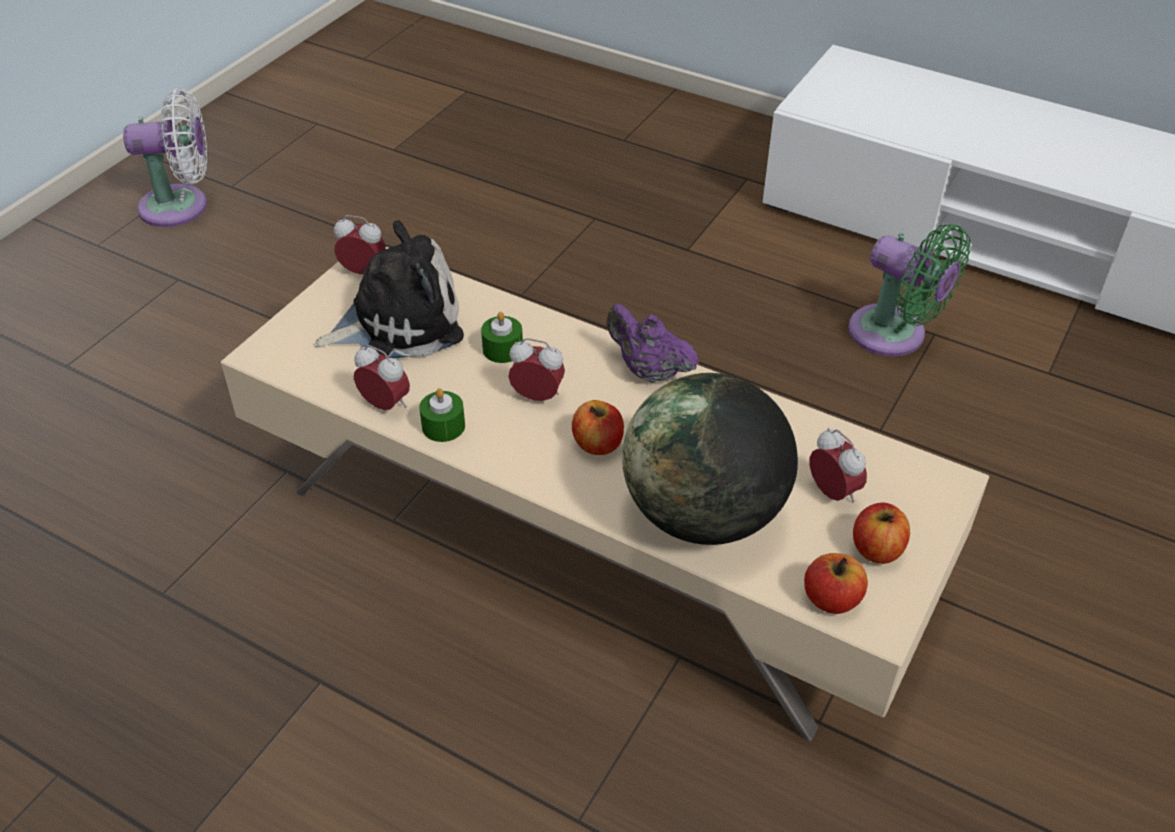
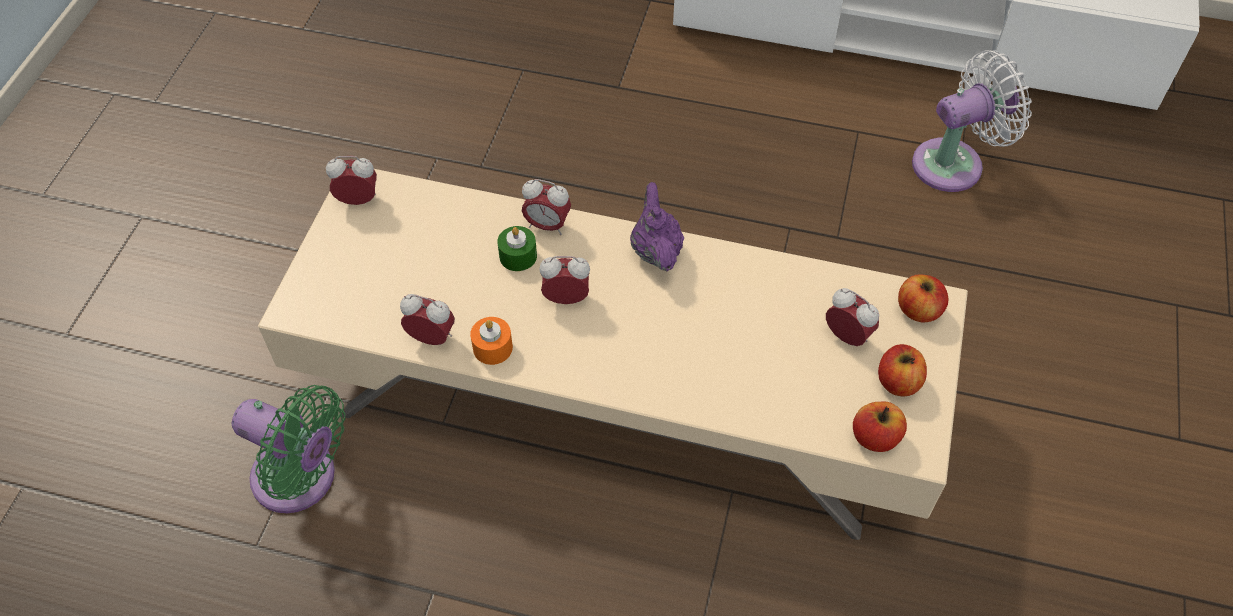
camera: 15 degrees left, 10 degrees up
(181, 206) = (111, 134): white fan -> white fan (954, 163)
(398, 321) = (411, 247): plush toy -> none
(443, 426) = (492, 347): green candle -> orange candle
(543, 327) = (547, 225): none -> alarm clock
(598, 444) = (635, 334): apple -> apple (918, 310)
(649, 371) = (655, 250): purple teapot -> purple teapot turned 60 degrees clockwise
(703, 515) = (747, 383): globe -> none
(894, 335) = (824, 140): green fan -> green fan (301, 479)

